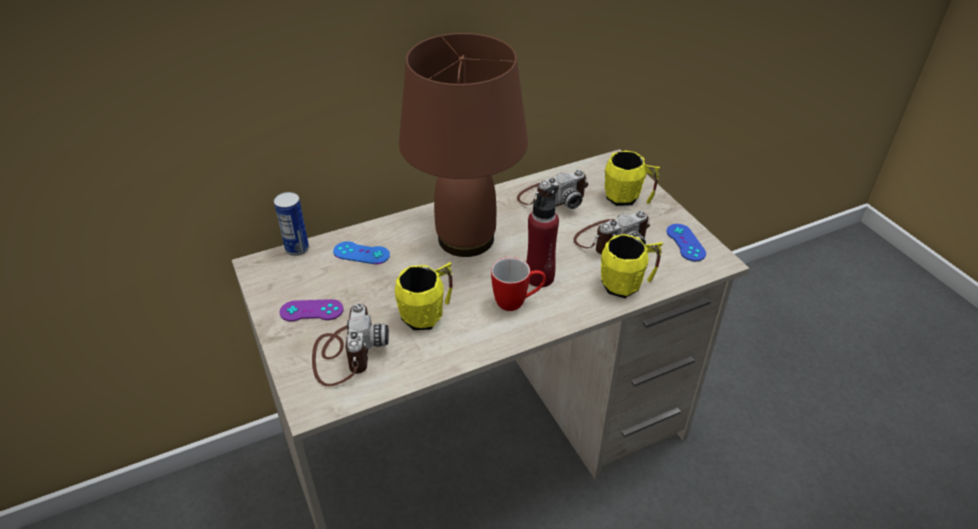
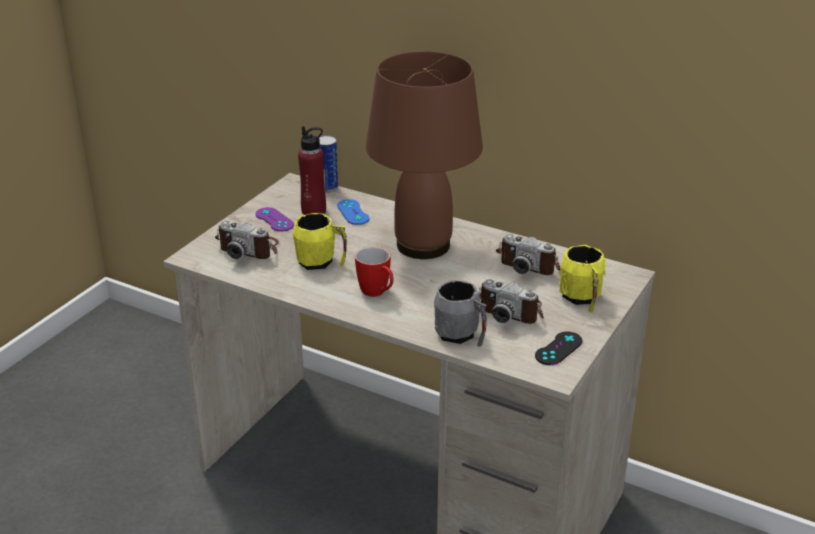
camera: 55 degrees right, 10 degrees down
(346, 353) = (249, 248): camera -> camera turned 60 degrees clockwise
(540, 277) = (418, 293): red bottle -> red bottle (314, 211)
(627, 284) = (461, 336): yellow mug -> grey mug
(685, 242) = (558, 348): blue game controller -> black game controller

